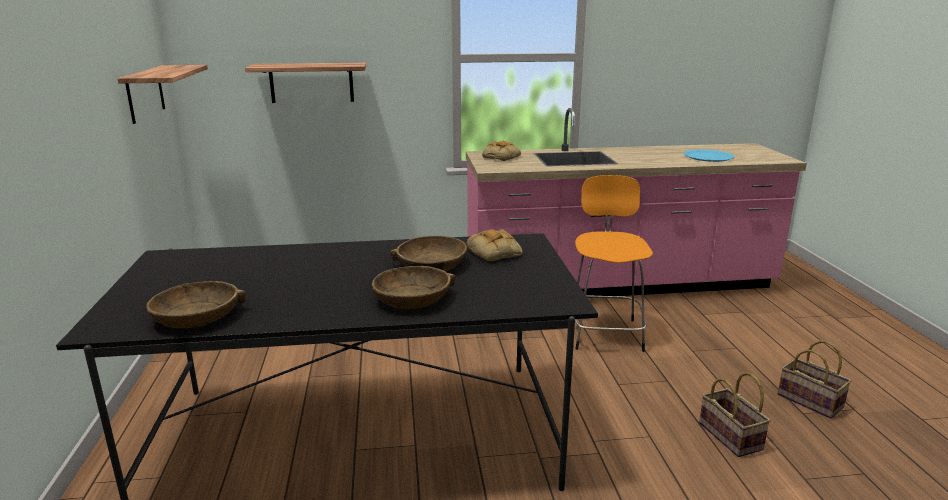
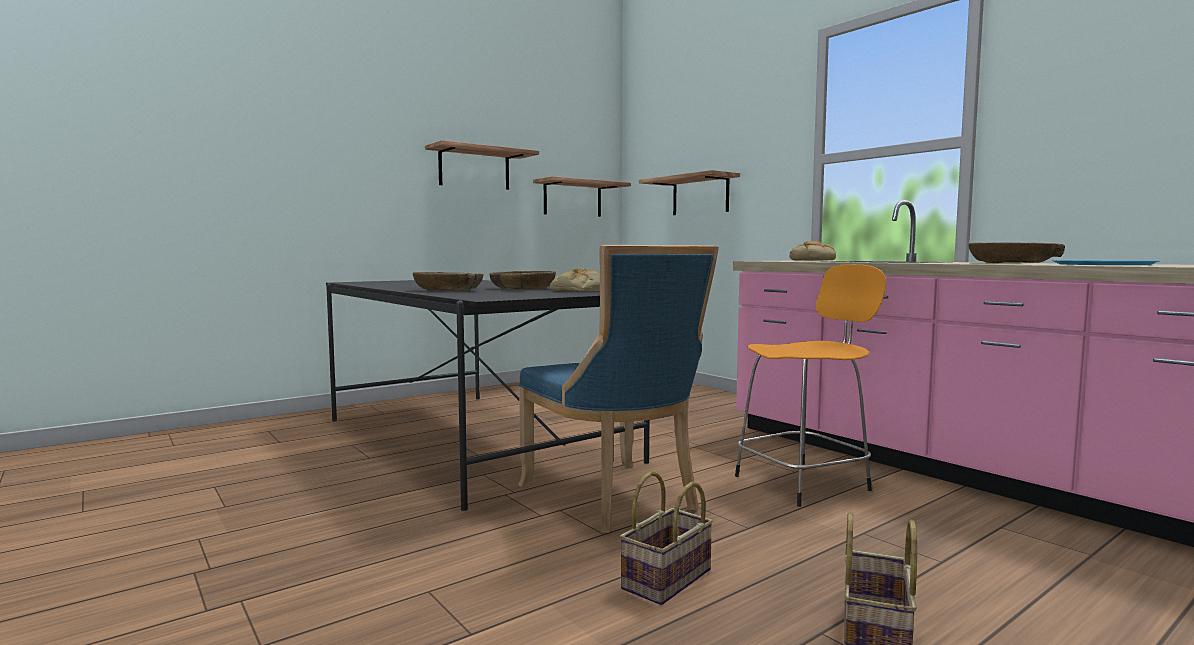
camera: 60 degrees right, 15 degrees down
(74, 80) = (474, 169): none -> shelf
(197, 316) = (377, 284): brown bowl -> brown bowl (1011, 263)
(585, 410) = (615, 498): none -> blue chair

